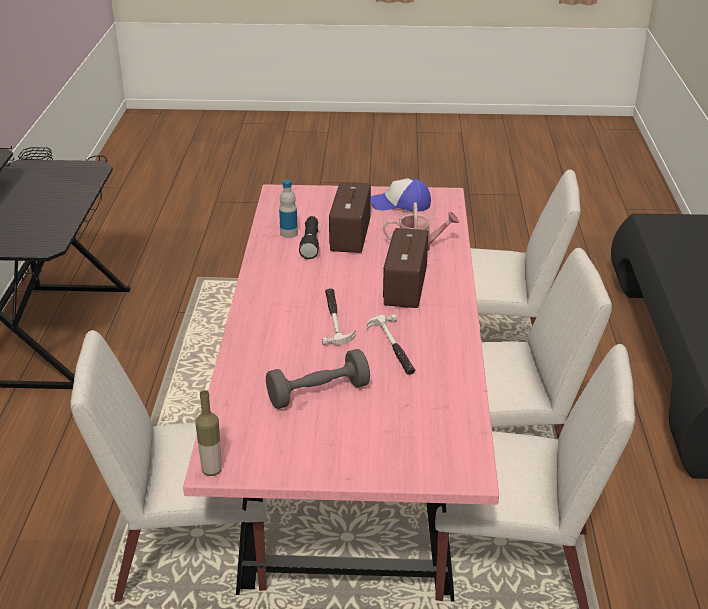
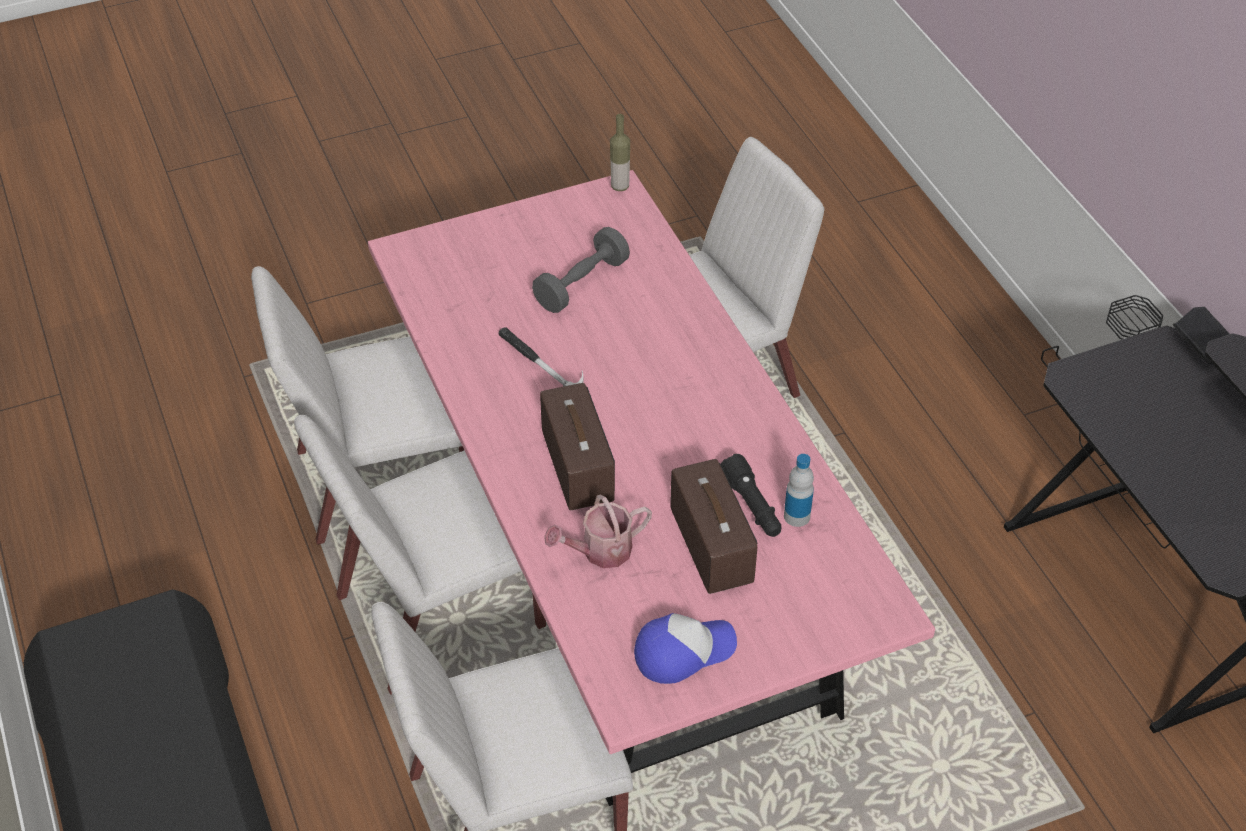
camera: 155 degrees right, 15 degrees up
(334, 319) = (629, 383): hammer -> none

